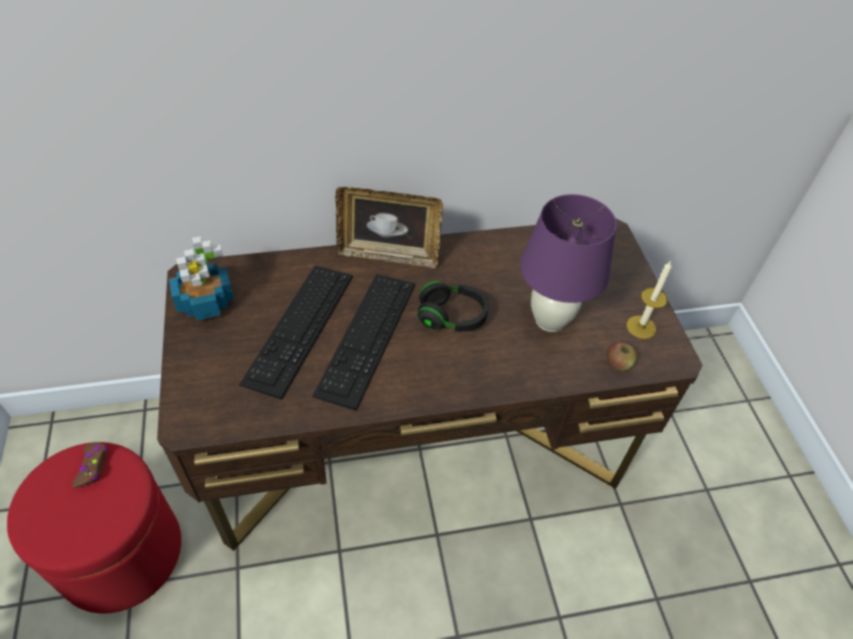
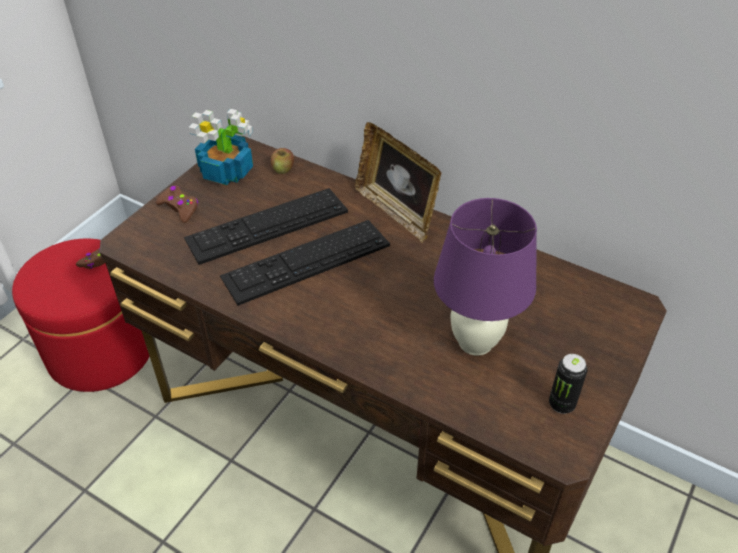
camera: 45 degrees right, 5 degrees down
(201, 361) = (179, 208): none -> brown game controller
(452, 317) = (390, 287): black headphones -> none
(618, 363) = (497, 418): apple -> apple (283, 169)
(641, 327) = (561, 404): candle -> can

